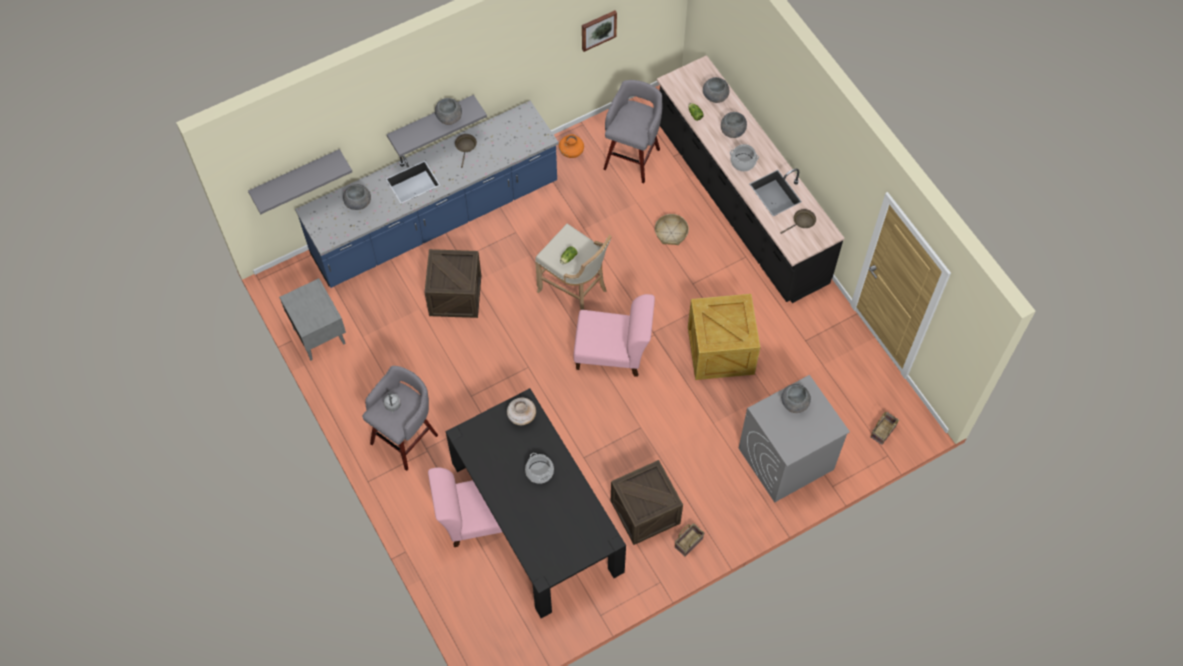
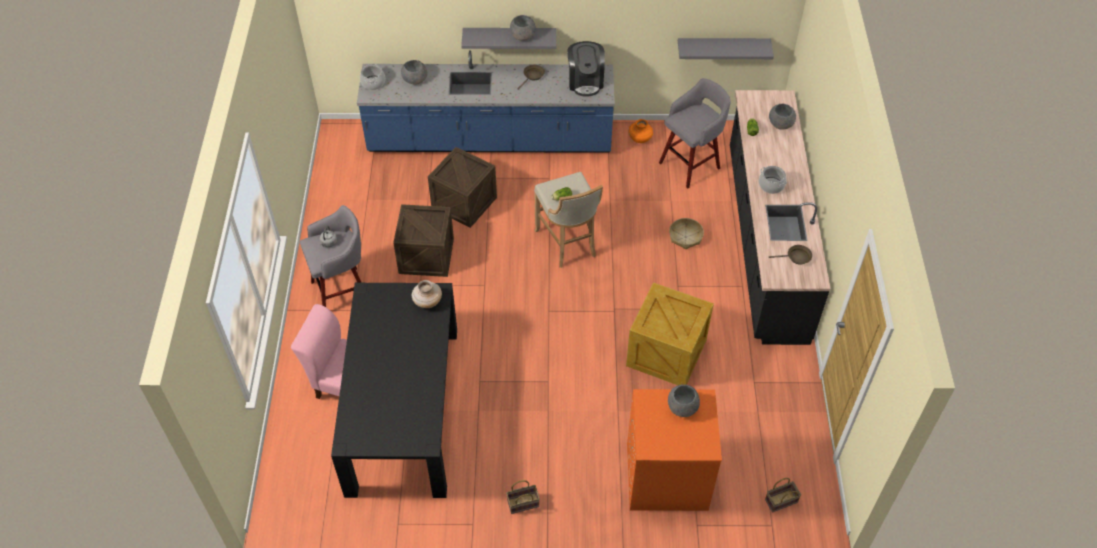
camera: 30 degrees right, 10 degrees down
(296, 176) = (368, 28): grey shelf -> grey shelf (722, 46)
(319, 335) = (334, 183): grey nightstand -> none
(517, 130) = (585, 81): none -> coffee machine
(539, 472) = (409, 354): cooking pot -> cooking pot (373, 83)
(598, 29) = (696, 18): picture -> none
(613, 353) = (566, 308): pink chair -> none
(645, 512) = (502, 455): crate -> crate (426, 256)
(732, 131) = (778, 157): grey bowl -> none
(785, 459) = (666, 477): grey washing machine -> orange washing machine

